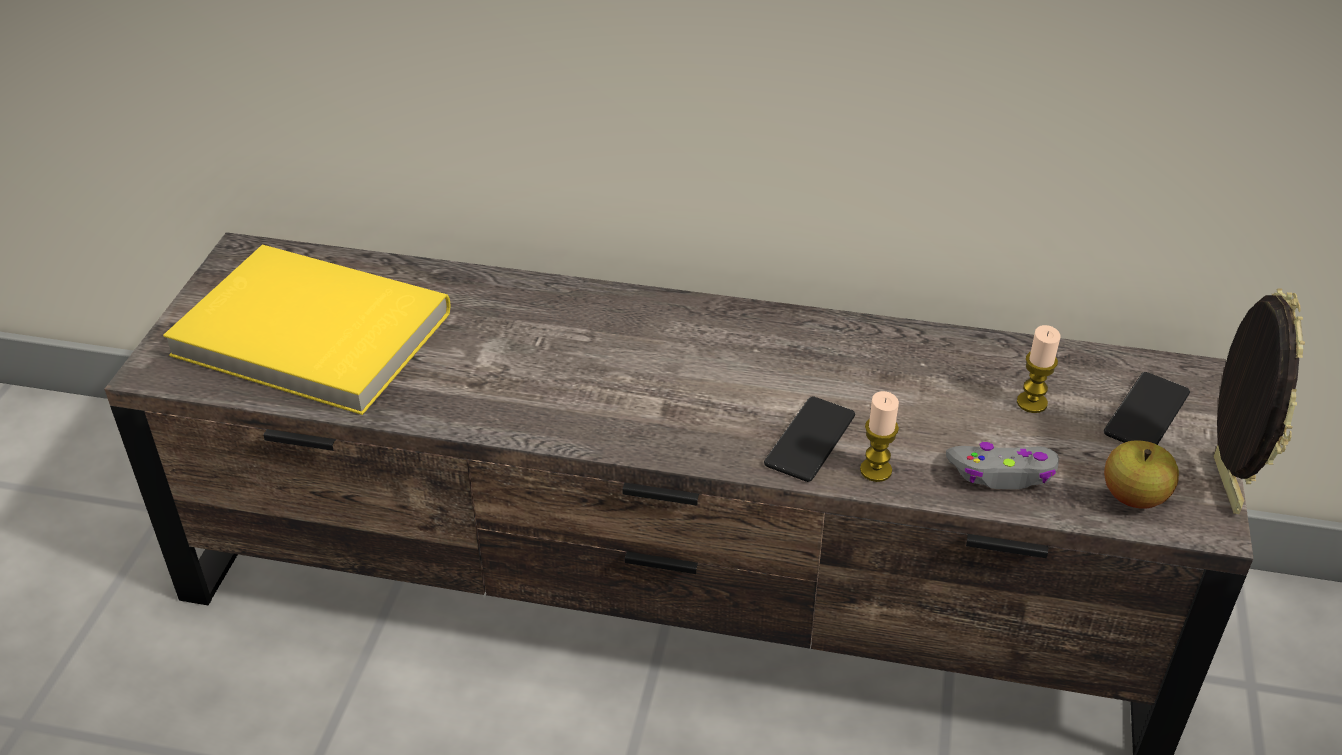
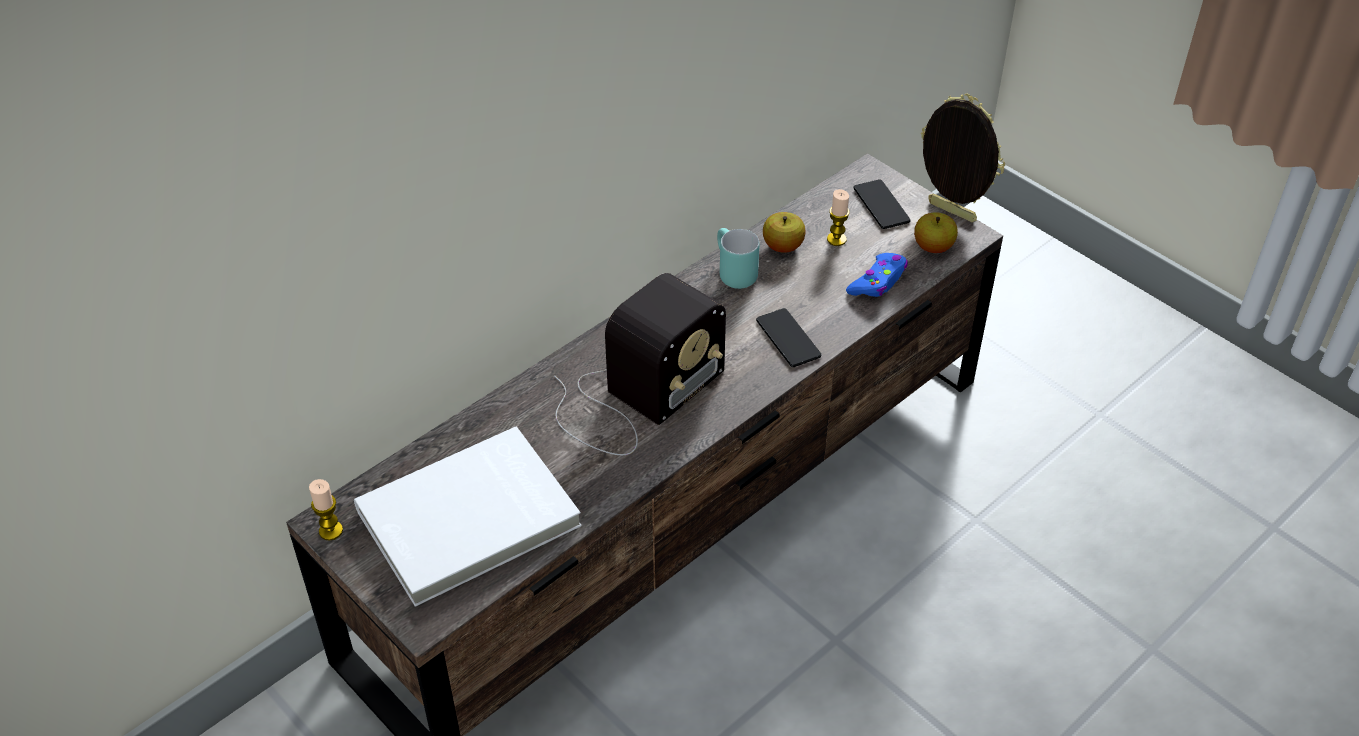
camera: 55 degrees left, 5 degrees up
(309, 337) = (470, 521): yellow book -> white book
(588, 365) = (634, 398): none -> radio
(865, 345) = (731, 273): none -> turquoise mug
(876, 470) = (834, 326): candle -> candle (331, 531)
(961, 364) = (783, 246): none -> apple
(1002, 474) = (878, 282): grey game controller -> blue game controller

